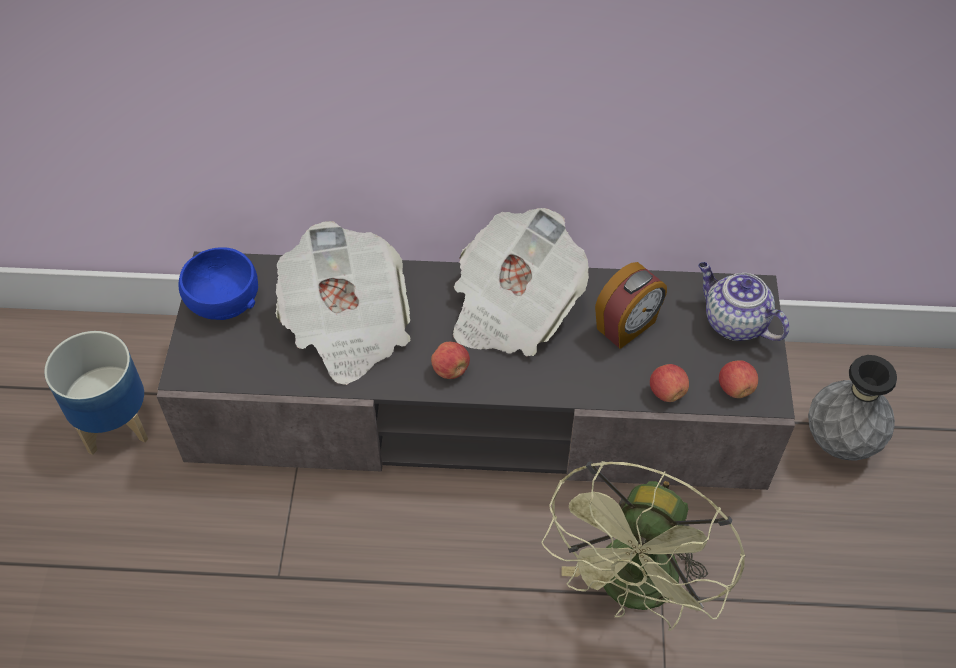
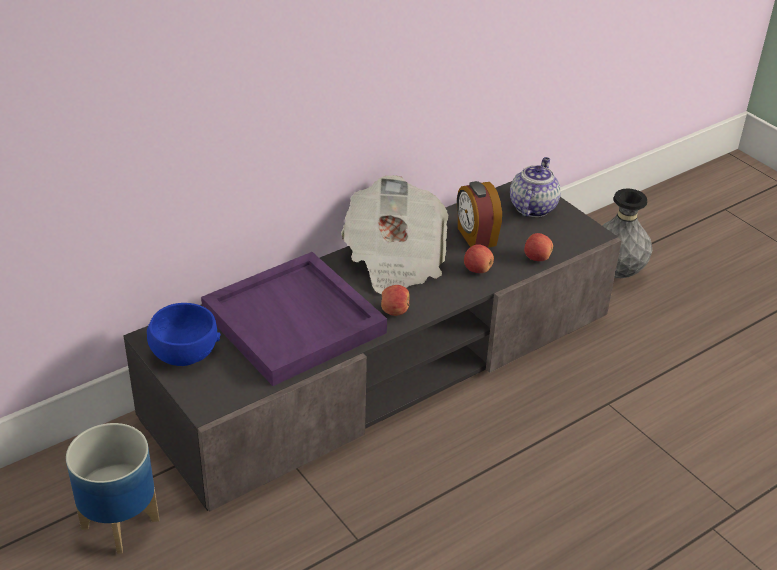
camera: 40 degrees left, 15 degrees down
(347, 326) = (295, 322): newspaper -> purple tray
(627, 326) = (475, 237): alarm clock -> alarm clock turned 150 degrees clockwise
(635, 591) = (591, 409): green fan -> none
(733, 322) = (532, 207): teapot -> teapot turned 105 degrees clockwise
(735, 388) = (571, 238): apple -> apple (477, 270)

